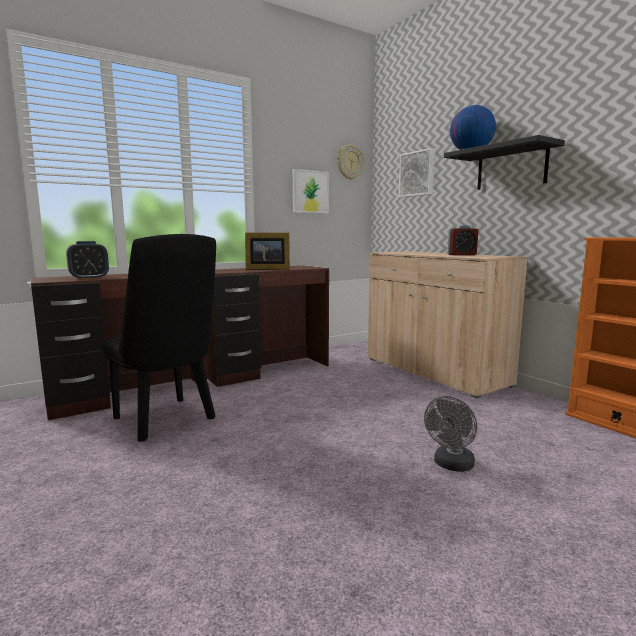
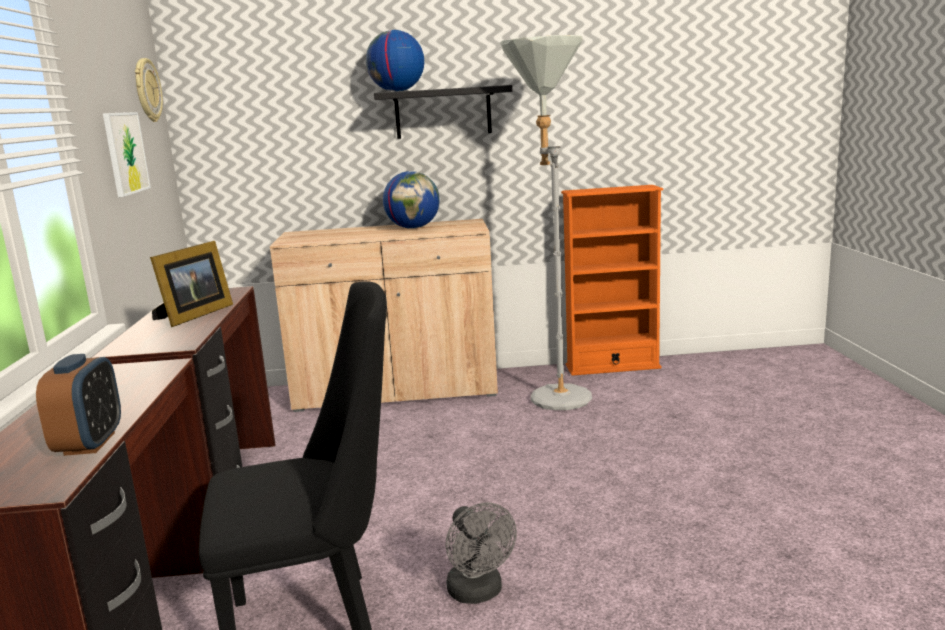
camera: 60 degrees left, 5 degrees up
(417, 174) = (280, 112): picture -> none
(451, 465) = (624, 455): grey fan -> grey fan (479, 593)
(462, 255) = (413, 228): alarm clock -> globe
(515, 416) = (554, 395): none -> grey floor lamp

